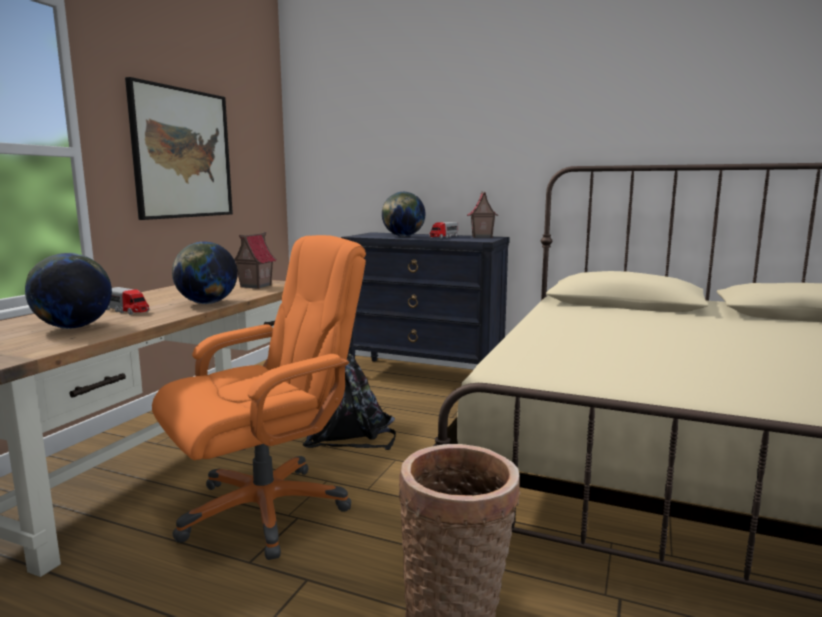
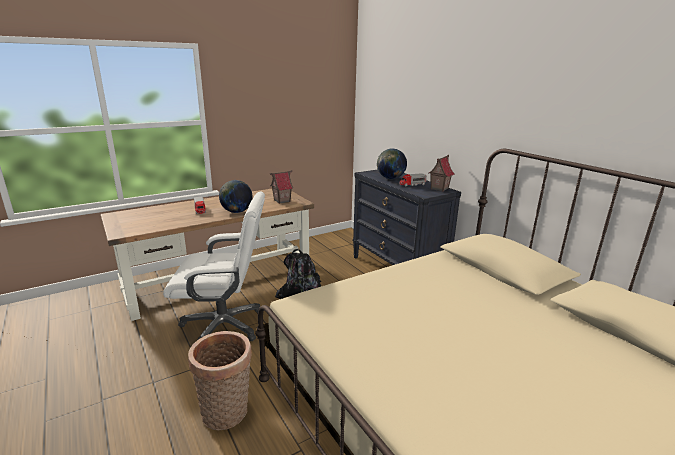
camera: 35 degrees right, 10 degrees up
(74, 327) = (165, 218): globe -> none
(182, 154) = (271, 115): picture -> none
(266, 509) = (224, 325): orange office chair -> white office chair

